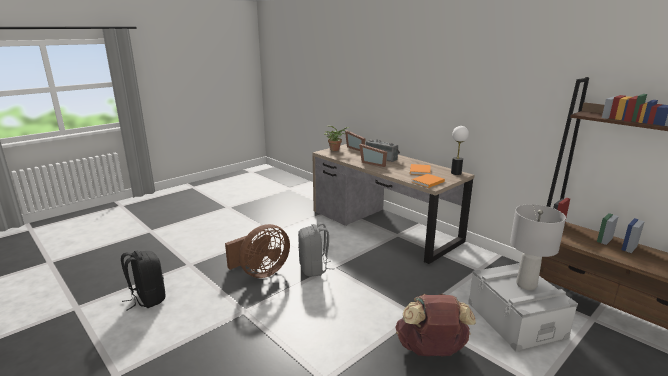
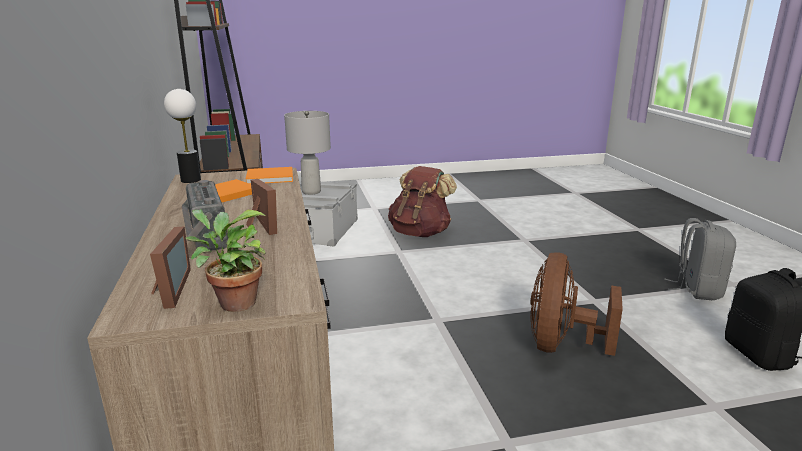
camera: 150 degrees left, 0 degrees up
(261, 272) = (561, 345): brown fan -> brown fan turned 60 degrees counterclockwise
(314, 269) = (468, 325): grey backpack -> grey backpack (697, 290)

